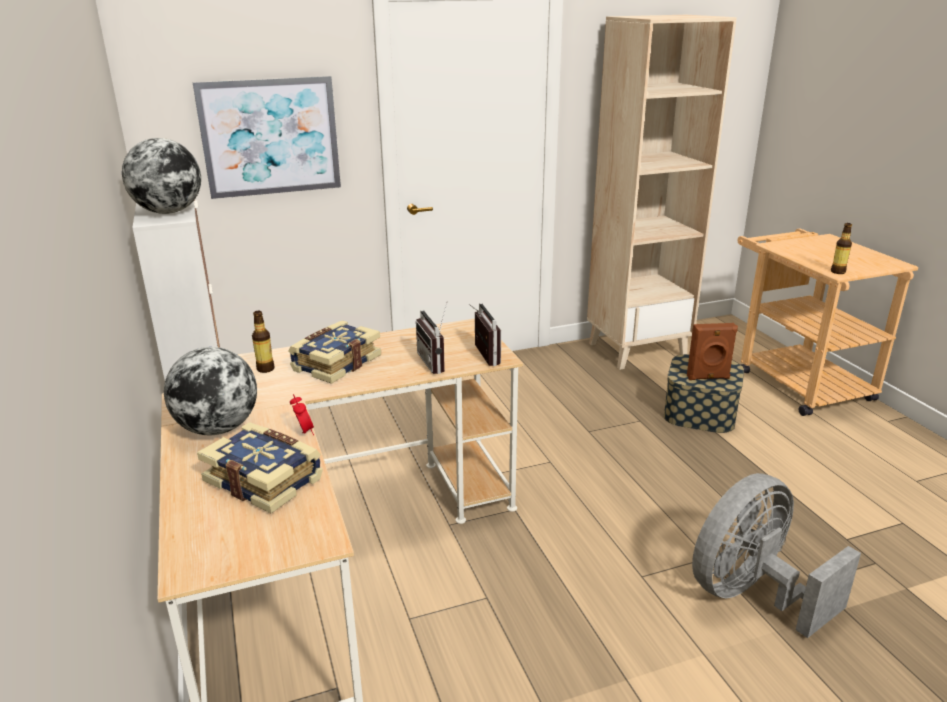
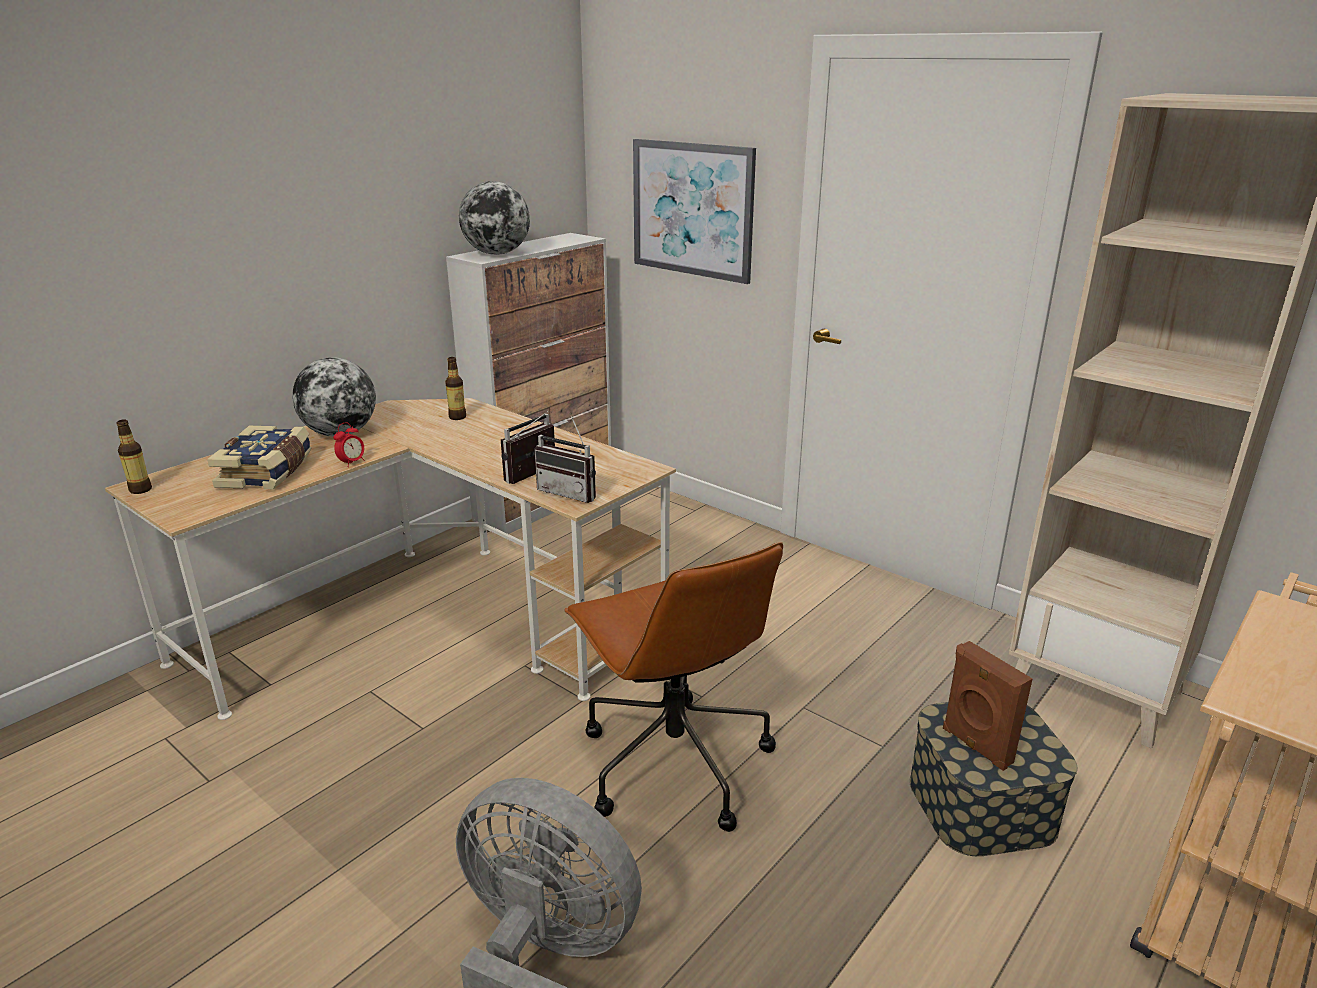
camera: 60 degrees right, 0 degrees up
(335, 363) = (492, 437): book -> none
(481, 356) = (571, 492): radio -> radio turned 75 degrees clockwise
(606, 493) = (672, 761): none -> brown office chair
(838, 272) = (1247, 698): bottle -> bottle (140, 490)

